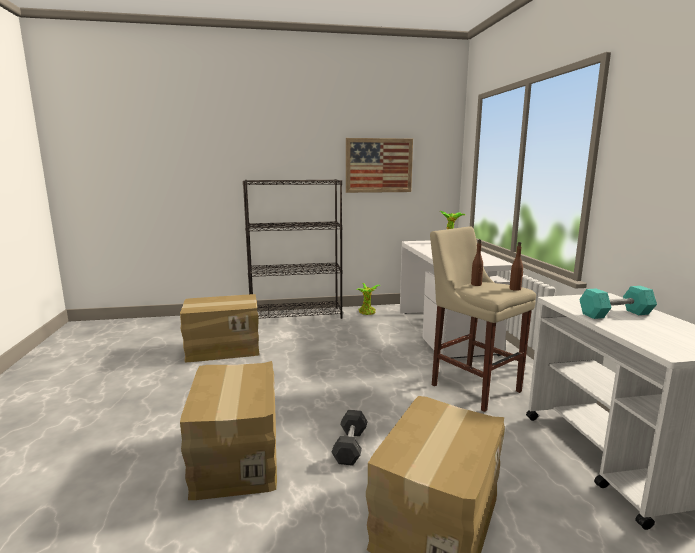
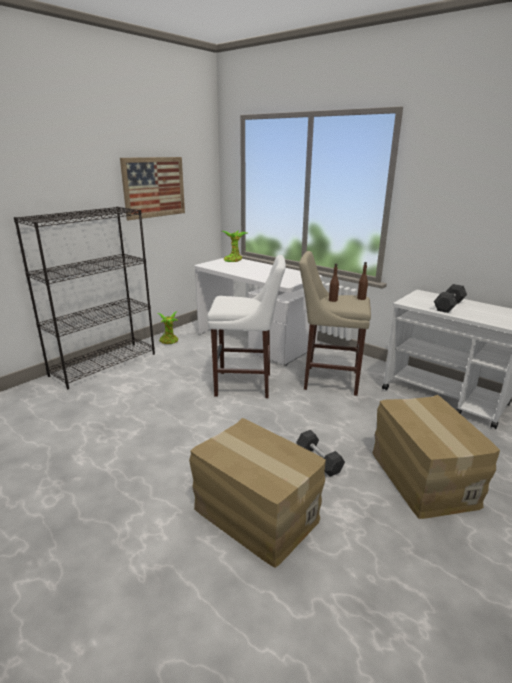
camera: 40 degrees left, 10 degrees up
(223, 348) = (80, 426): cardboard box -> none
(381, 363) = (247, 385): none -> white stool
(615, 314) = (449, 306): turquoise dumbbell -> grey dumbbell

